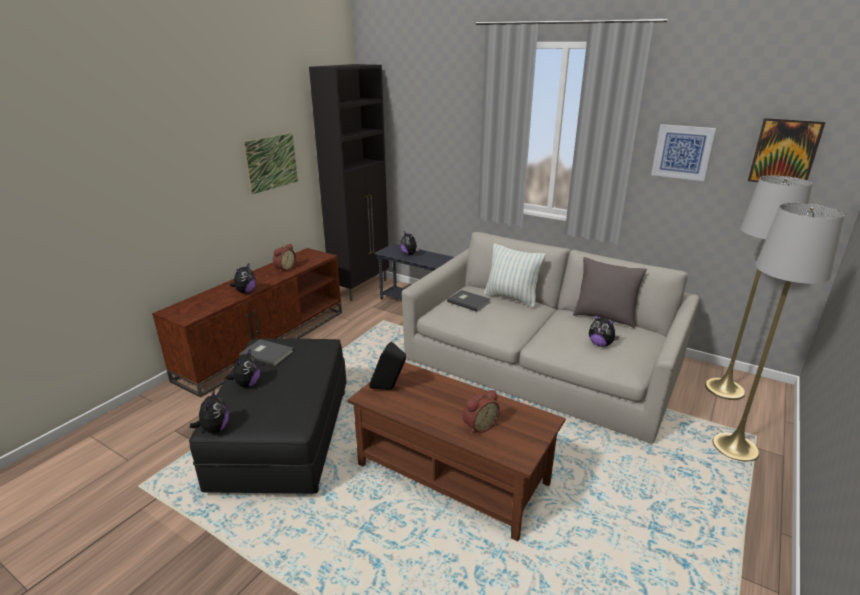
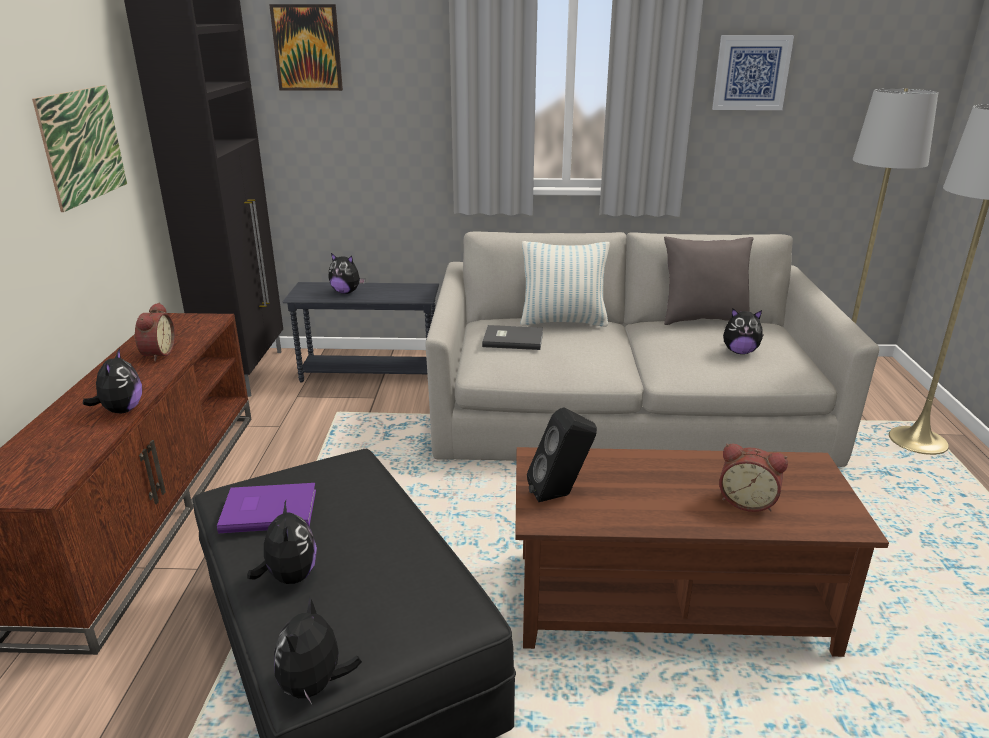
camera: 30 degrees left, 0 degrees up
(214, 429) = (315, 686): plush toy -> plush toy turned 135 degrees counterclockwise
(267, 353) = (268, 509): grey book -> purple book
(479, 425) = (747, 501): alarm clock -> alarm clock turned 90 degrees clockwise
(784, 152) = (873, 60): picture -> picture (307, 48)

